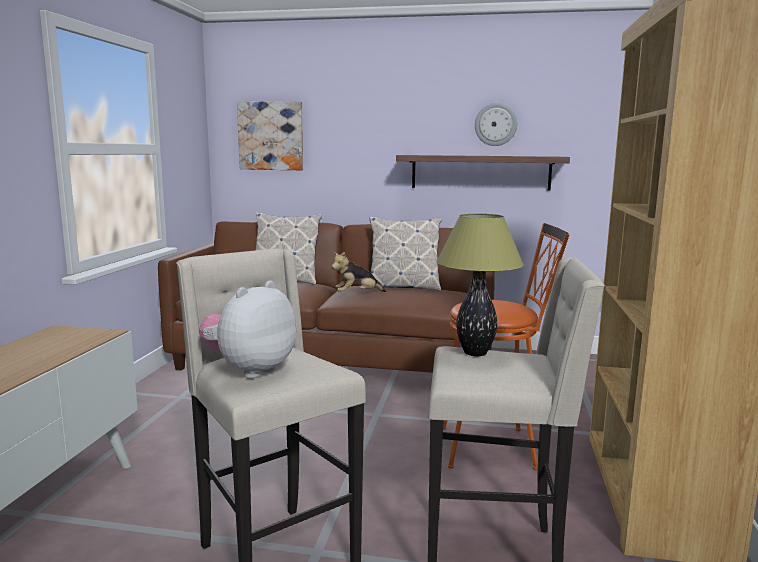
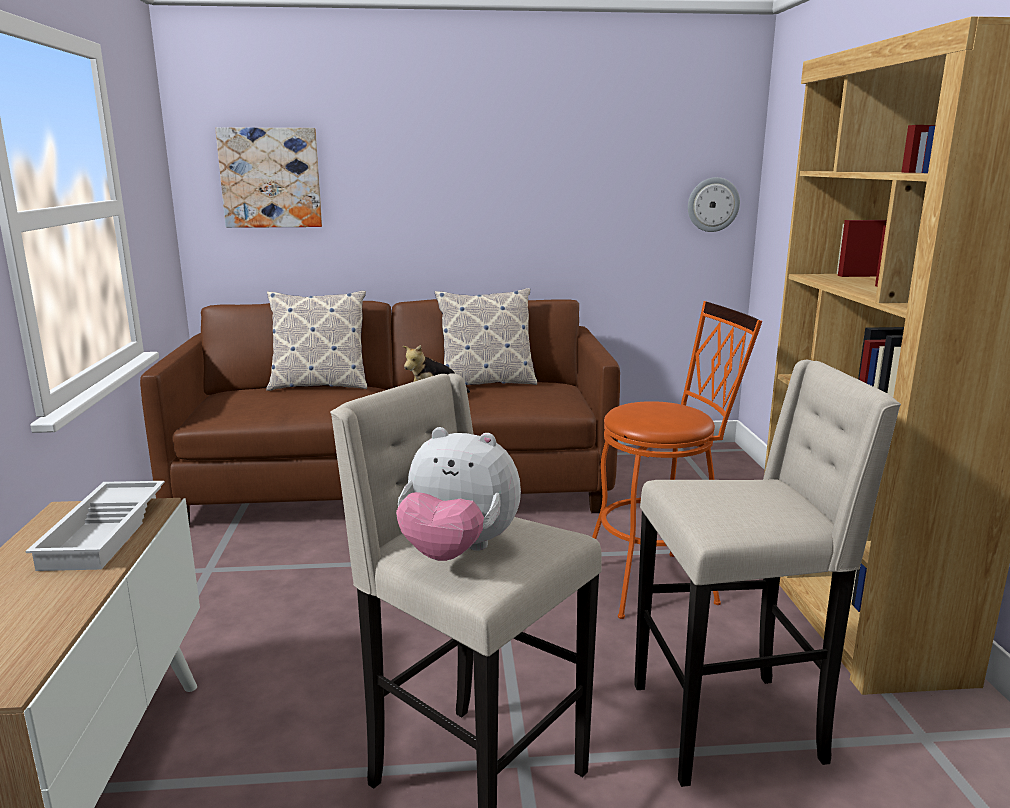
camera: 15 degrees left, 5 degrees up
(67, 344) = (107, 533): none -> white tray
(250, 370) = (458, 552): plush toy -> plush toy turned 90 degrees counterclockwise
(475, 353) = (707, 488): table lamp -> none
(480, 172) = (566, 224): shelf -> none
(495, 124) = (584, 160): wall clock -> wall clock (713, 204)

